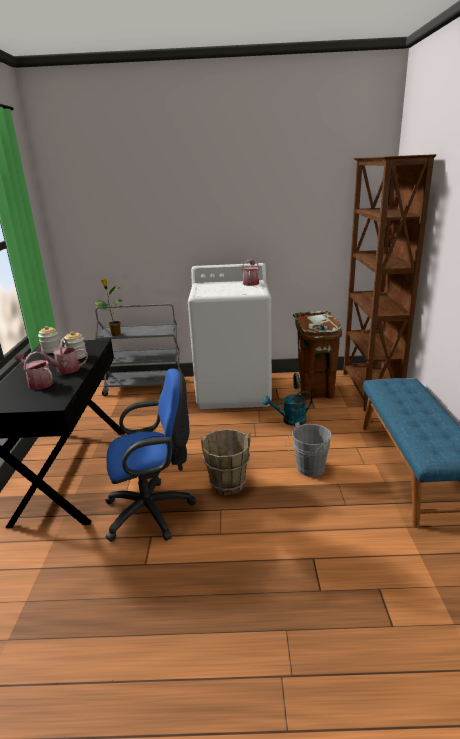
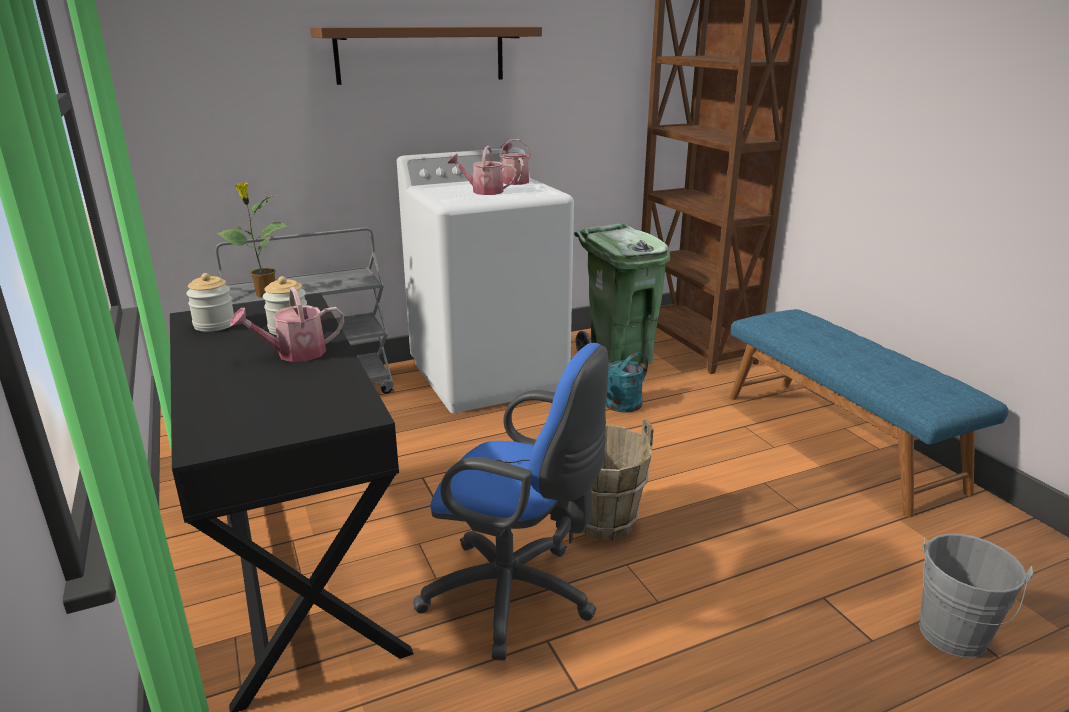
camera: 25 degrees left, 0 degrees up
(38, 383) = (269, 385): watering can -> watering can (483, 191)
(154, 511) = (516, 597): blue office chair -> blue office chair turned 60 degrees clockwise
(208, 211) = (421, 54): none -> brown shelf
(308, 469) = (705, 472): grey bucket -> grey bucket (952, 639)
(315, 392) = (619, 357): brown trash can -> green trash can

